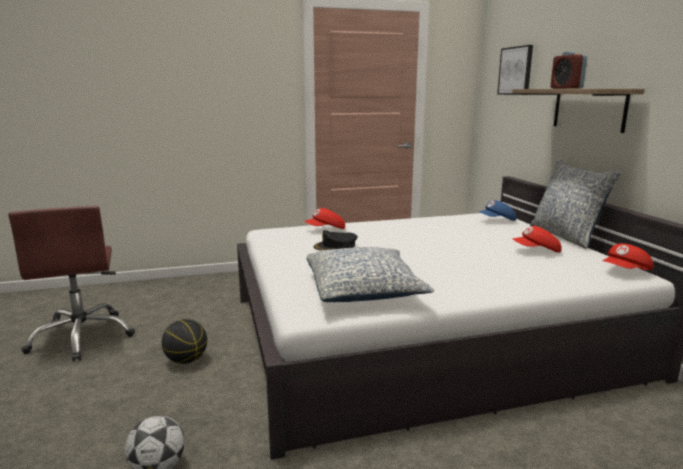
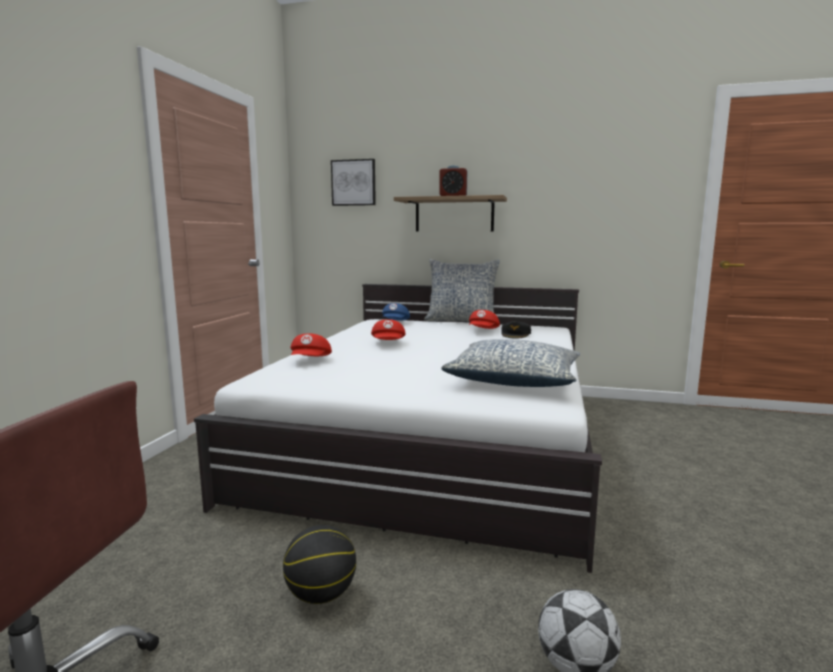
camera: 60 degrees left, 5 degrees down
(335, 246) = (379, 366): black cap -> black cap (516, 334)
(626, 271) = (545, 328): red cap -> red cap (389, 343)

